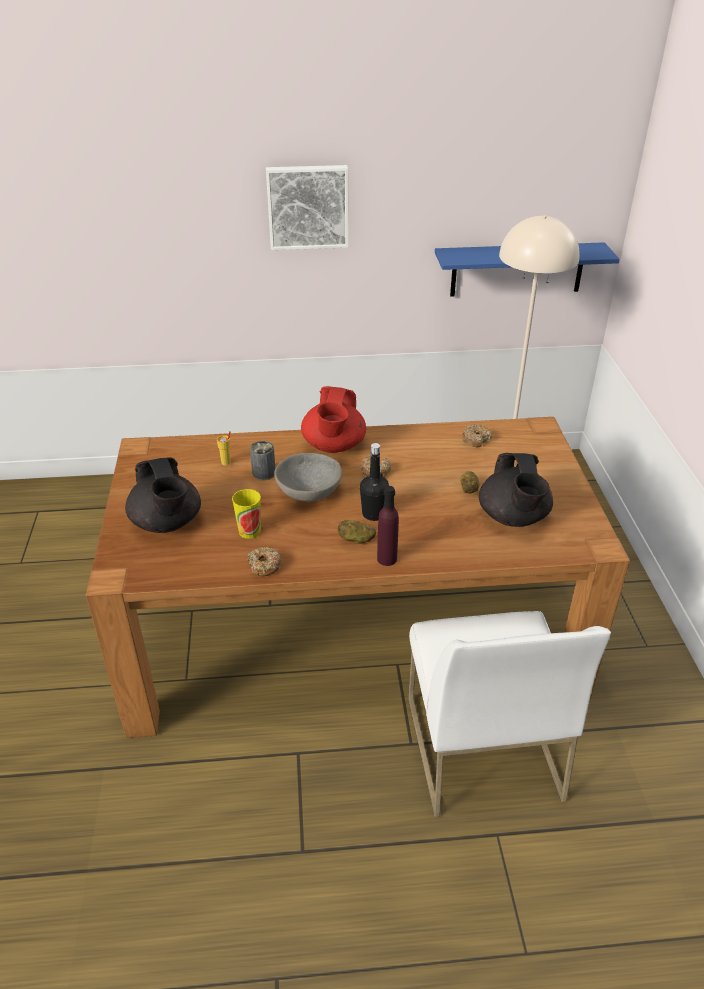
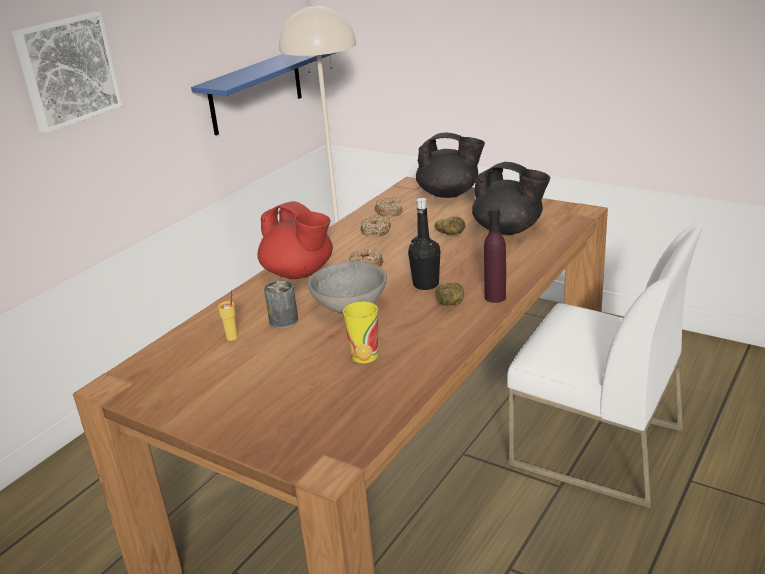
camera: 50 degrees left, 10 degrees down
(167, 523) = (282, 403): black teapot -> black teapot (449, 194)
(264, 566) = (430, 362): donut -> donut (376, 231)

